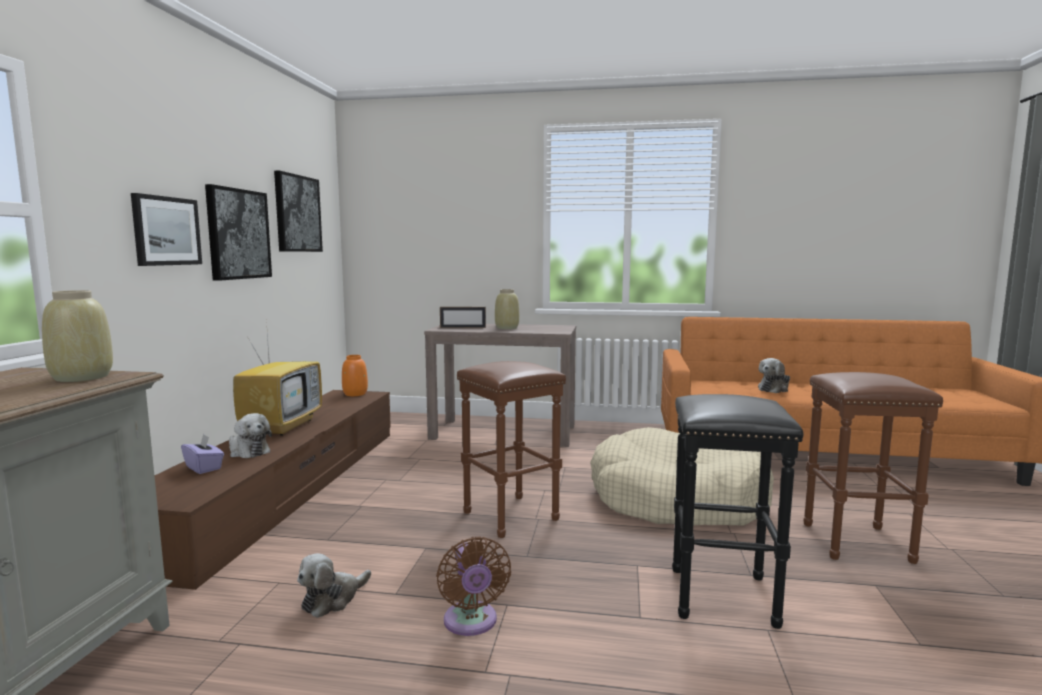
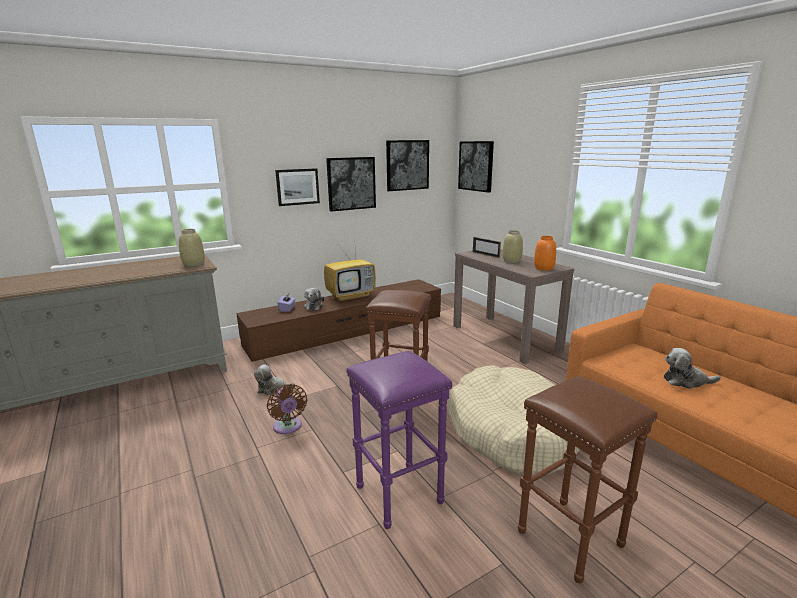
camera: 50 degrees right, 10 degrees up
(355, 394) = (421, 285): orange vase -> orange vase (543, 268)
(383, 221) = (476, 166): none -> picture
(471, 623) = (288, 427): brown fan -> brown fan turned 60 degrees counterclockwise
(724, 595) = (401, 494): black stool -> purple stool

